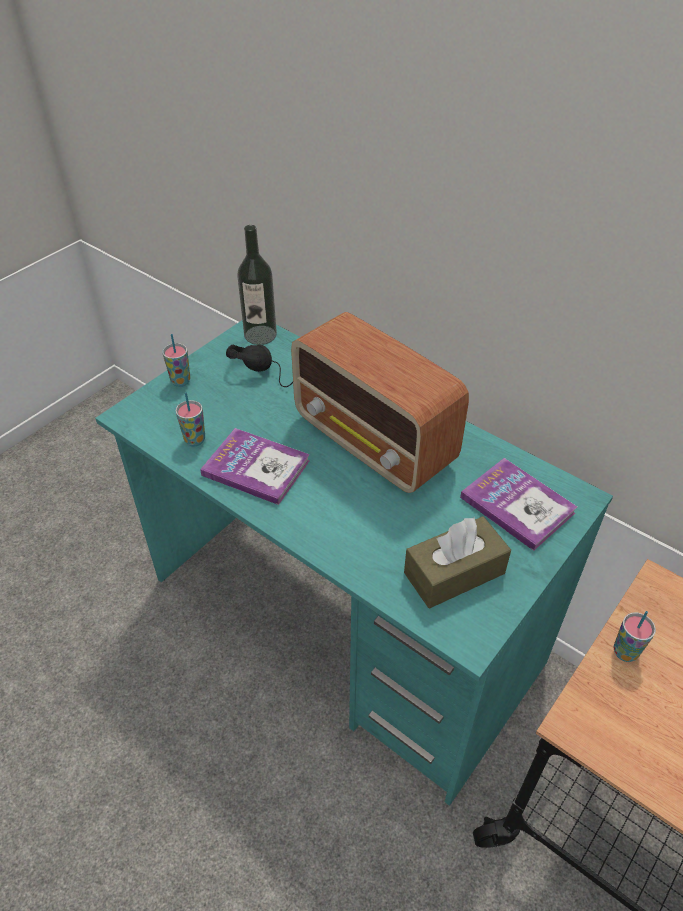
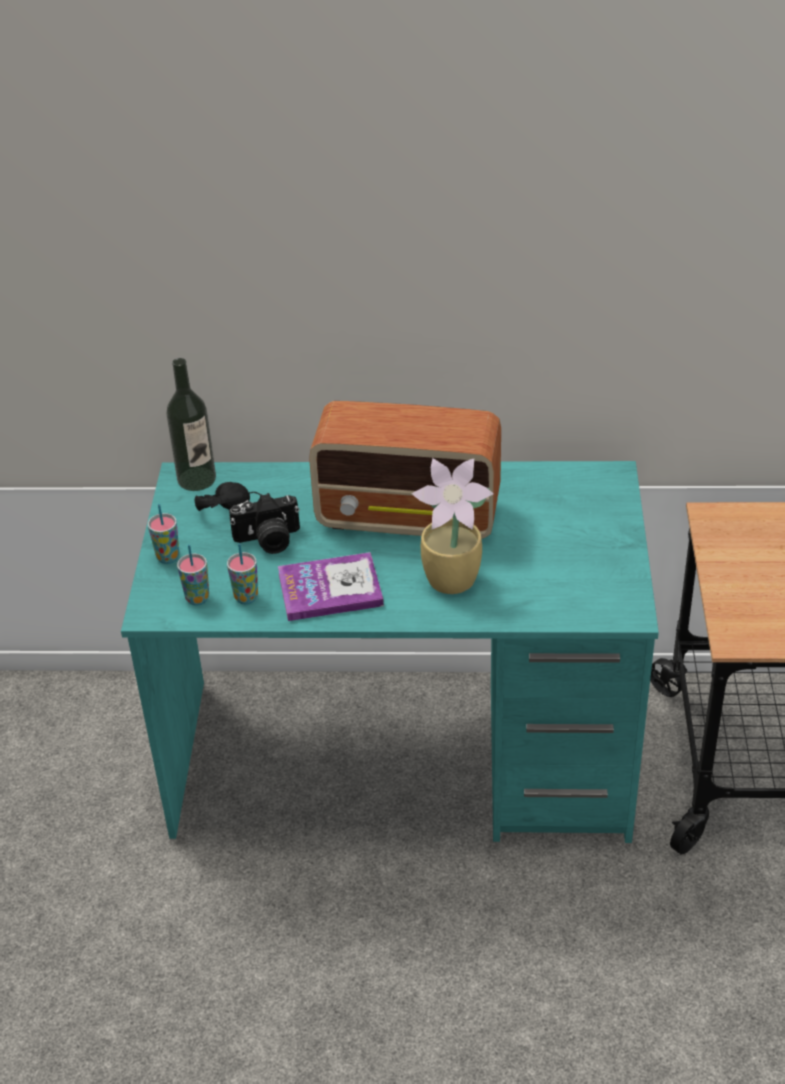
camera: 35 degrees left, 5 degrees down
(256, 405) = (268, 540): none -> camera
(352, 516) = (454, 581): none -> potted plant
(454, 573) = (574, 577): brown tissue box -> none
(517, 505) = (573, 504): book -> none
(625, 652) = (726, 574): cup -> cup (197, 598)

